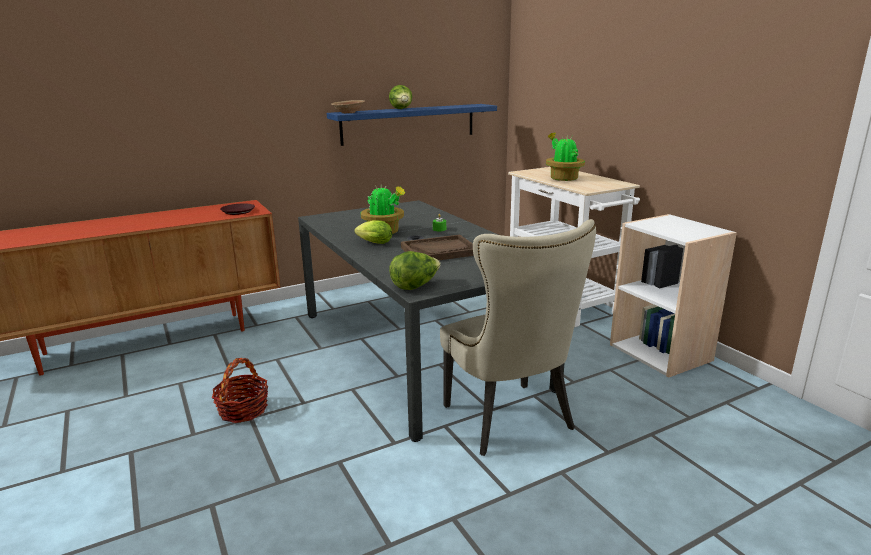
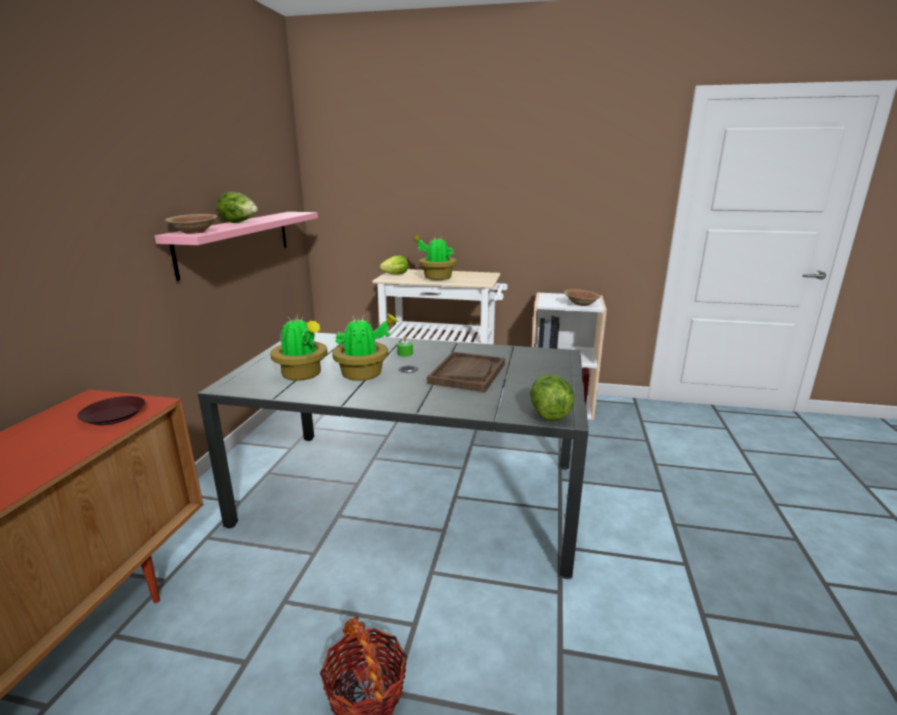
camera: 50 degrees left, 0 degrees up
(356, 223) = (302, 375): none -> potted plant
(373, 243) = (387, 389): lettuce -> lettuce (394, 275)
(409, 124) = (237, 241): blue shelf -> pink shelf
(508, 420) = (583, 509): beige chair -> none
(677, 232) = (581, 304): none -> brown bowl

